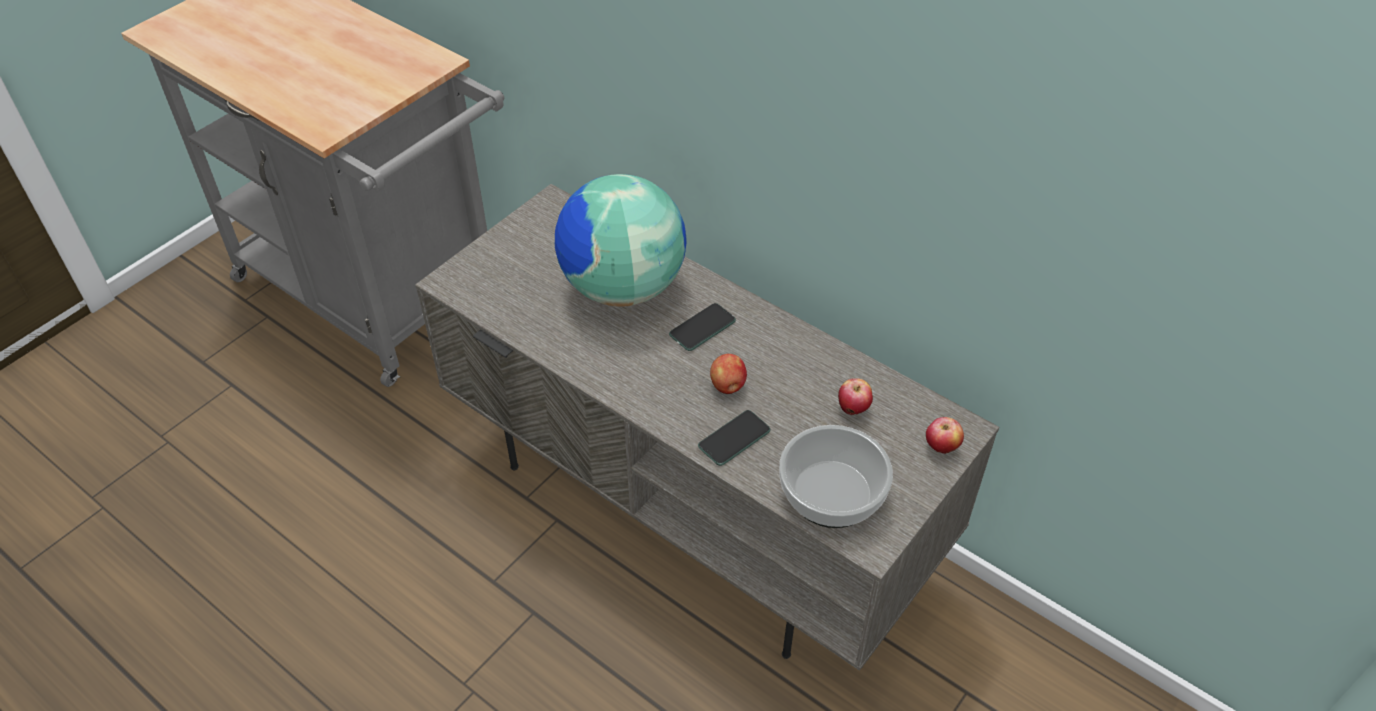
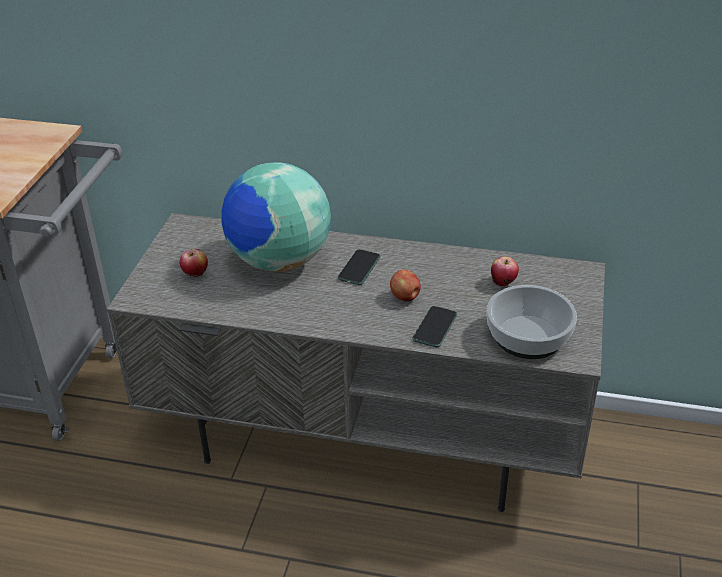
camera: 25 degrees left, 10 degrees down
(941, 448) = (578, 286): apple -> apple (195, 275)

